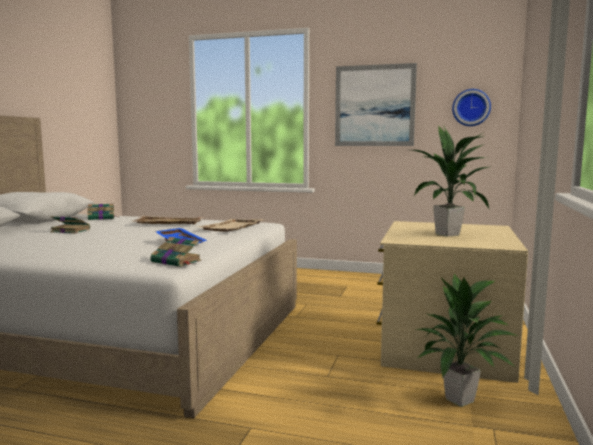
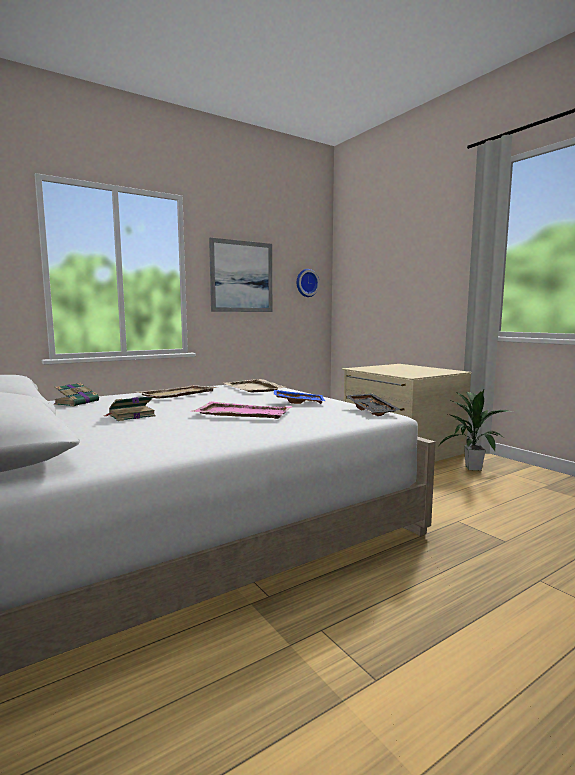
camera: 50 degrees left, 0 degrees up
(111, 242) = (242, 413): none -> pink tray
(177, 261) = (372, 410): book -> black tray
(448, 235) = (409, 370): potted plant -> none

